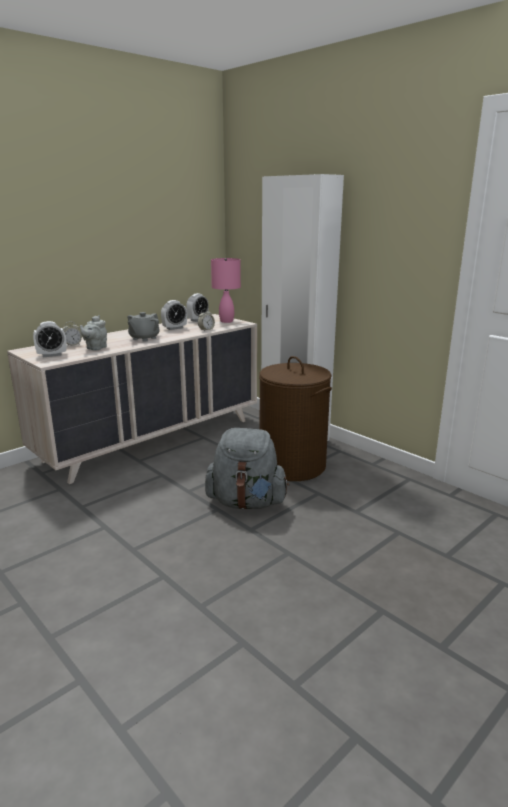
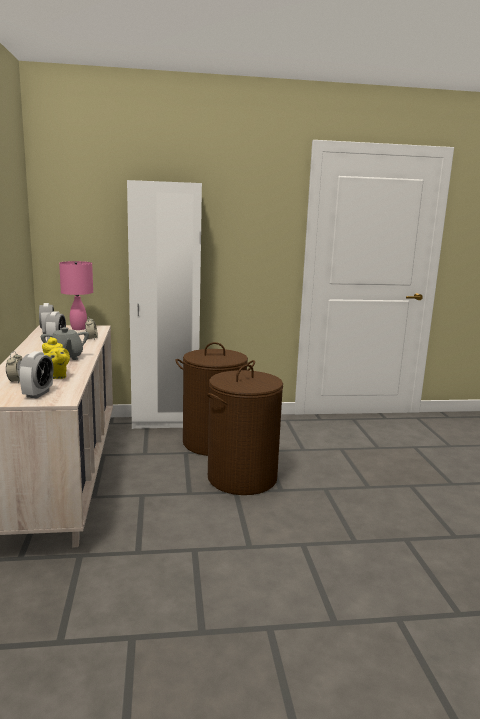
camera: 55 degrees left, 5 degrees down
(95, 348) = (55, 376): grey teapot -> yellow teapot
(246, 502) = (242, 478): grey backpack -> brown laundry basket

